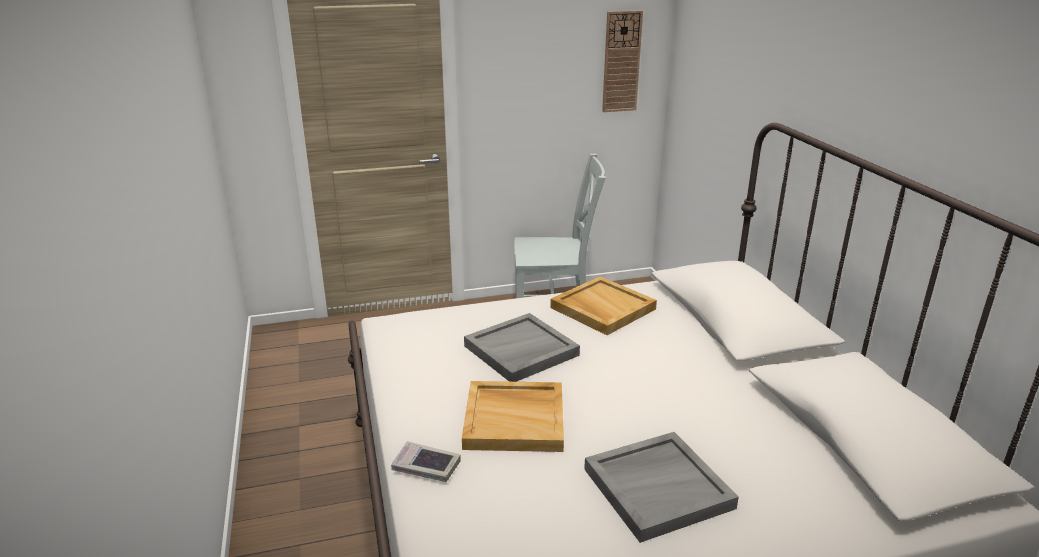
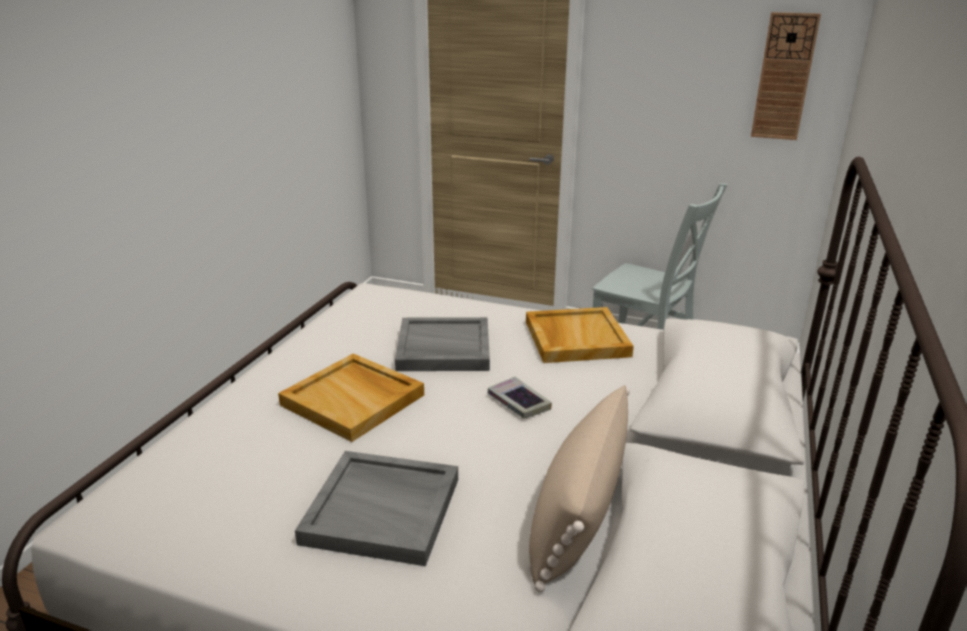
camera: 35 degrees right, 0 degrees up
(426, 466) = (237, 406): book -> book (518, 402)
(769, 430) = (578, 514): none -> beige pillow

